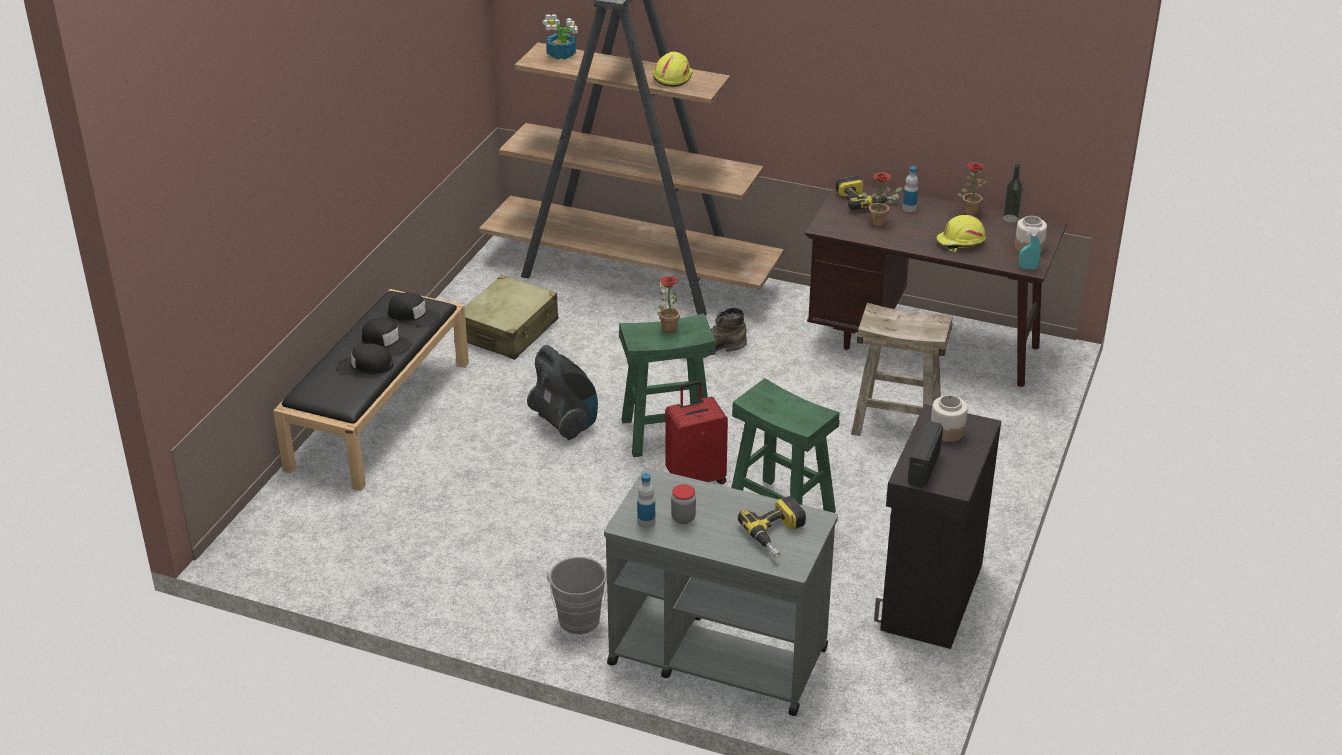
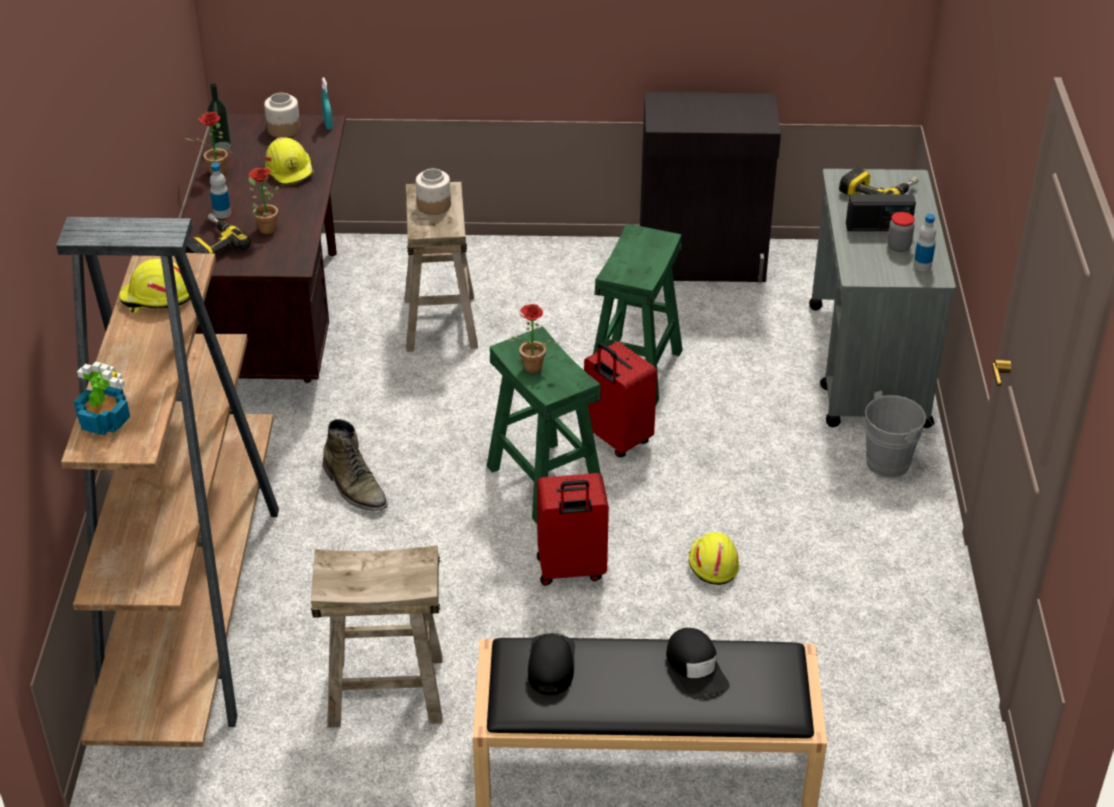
camera: 110 degrees left, 5 degrees up
(386, 342) = (629, 669): black cap -> none
(509, 330) = (385, 692): beige suitcase -> beige stool
(528, 489) = (712, 563): none -> yellow hard hat
(565, 423) = (571, 570): vacuum cleaner -> red suitcase
(923, 467) = (745, 119): radio -> radio (878, 227)
(947, 431) = (682, 115): jar -> jar (433, 205)

